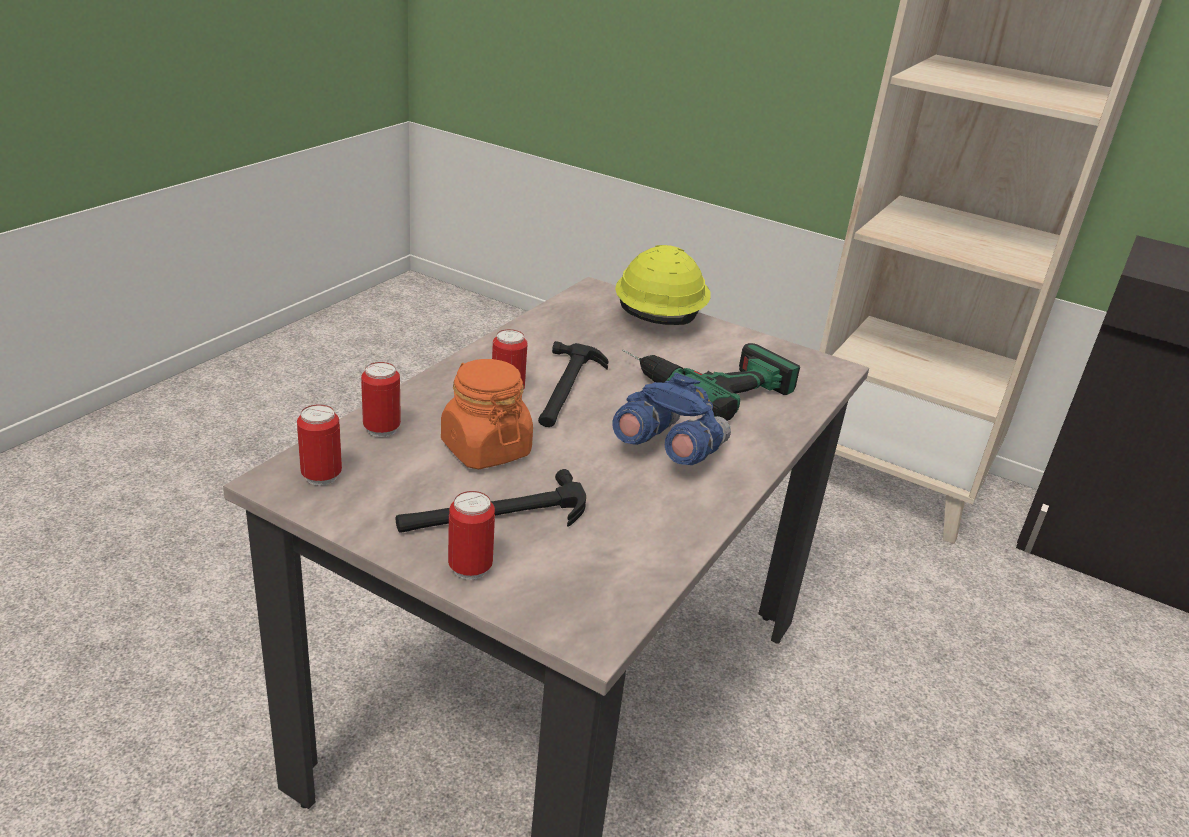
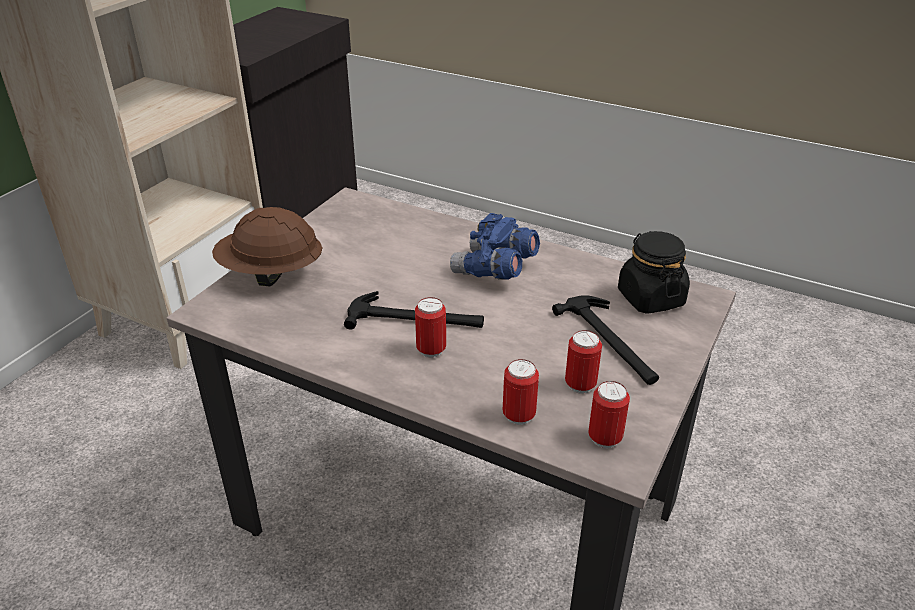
camera: 90 degrees left, 5 degrees up
(470, 568) = (673, 346): can -> can (580, 385)
(485, 449) = (526, 354): orange jar -> none
(592, 574) = (650, 298): none -> black jar
(658, 319) = (271, 274): yellow hard hat -> brown hard hat
(703, 379) = (382, 254): power drill -> none

